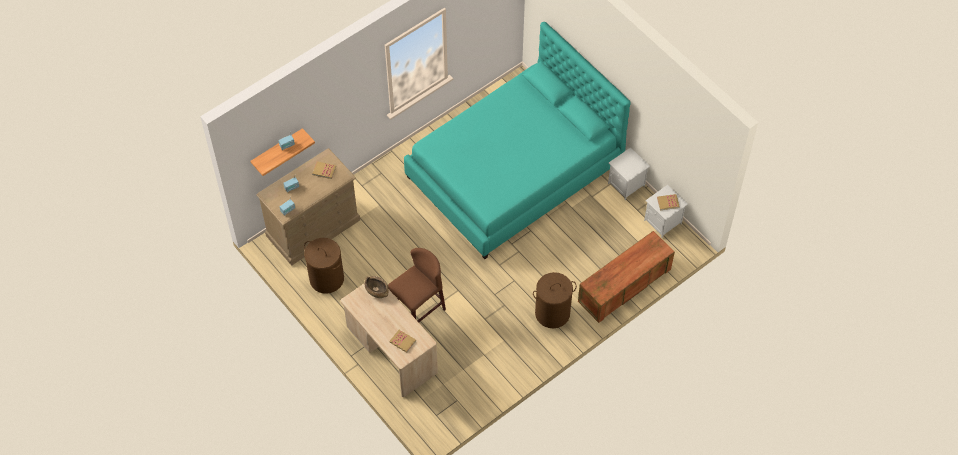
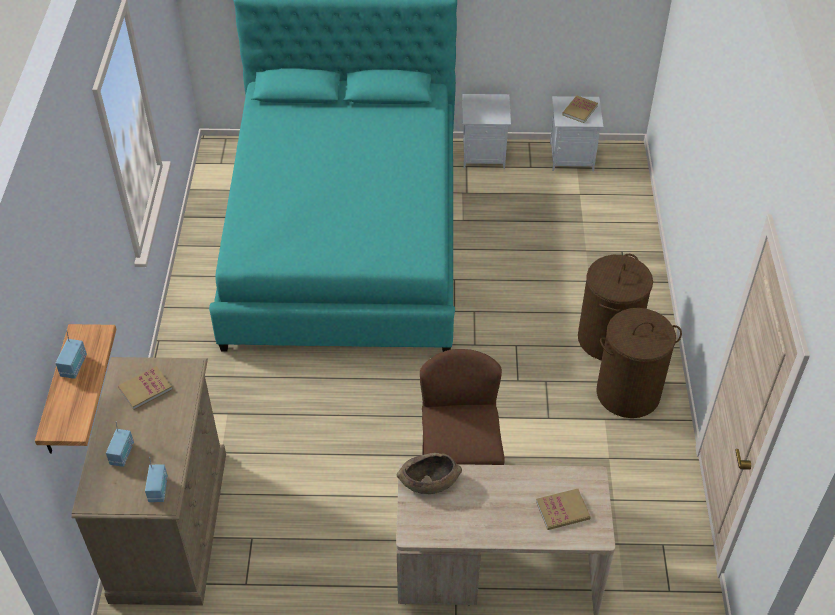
camera: 50 degrees left, 10 degrees down
(326, 279) = (279, 571): brown laundry basket -> brown laundry basket (628, 393)
(624, 286) = (633, 245): brown bench -> none

